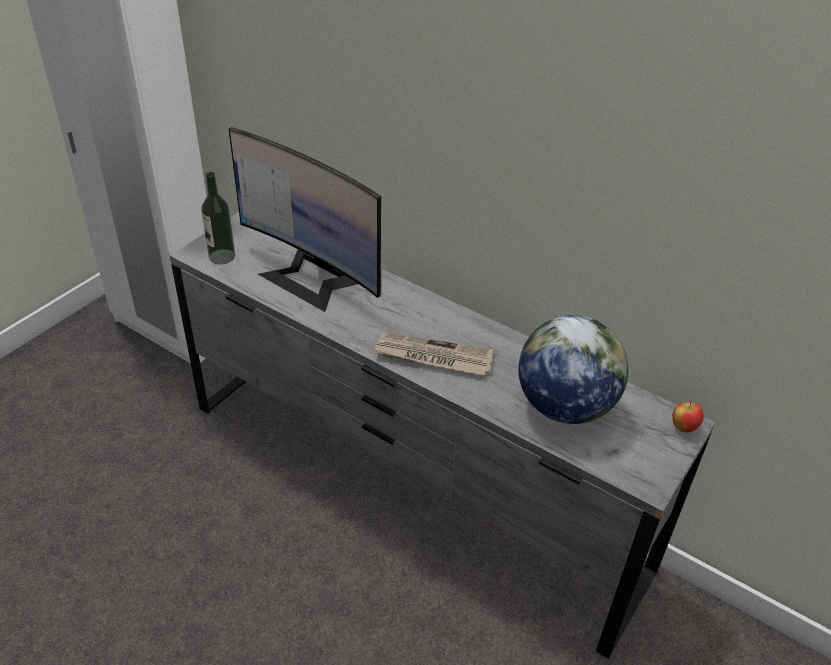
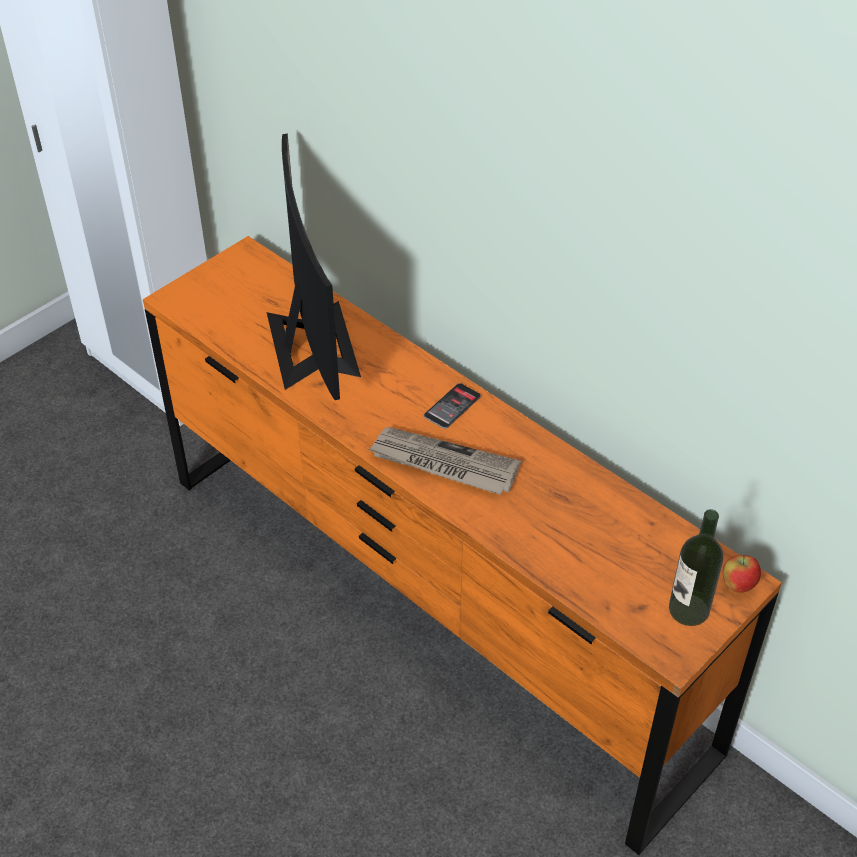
camera: 10 degrees right, 5 degrees up
(222, 256) = (206, 305): bottle -> bottle (688, 609)
(311, 278) = (312, 343): monitor -> monitor turned 150 degrees counterclockwise
(409, 485) = (429, 609): grey dresser -> orange dresser
(430, 315) = (452, 406): none -> phone
(564, 406) = (593, 544): globe -> none

